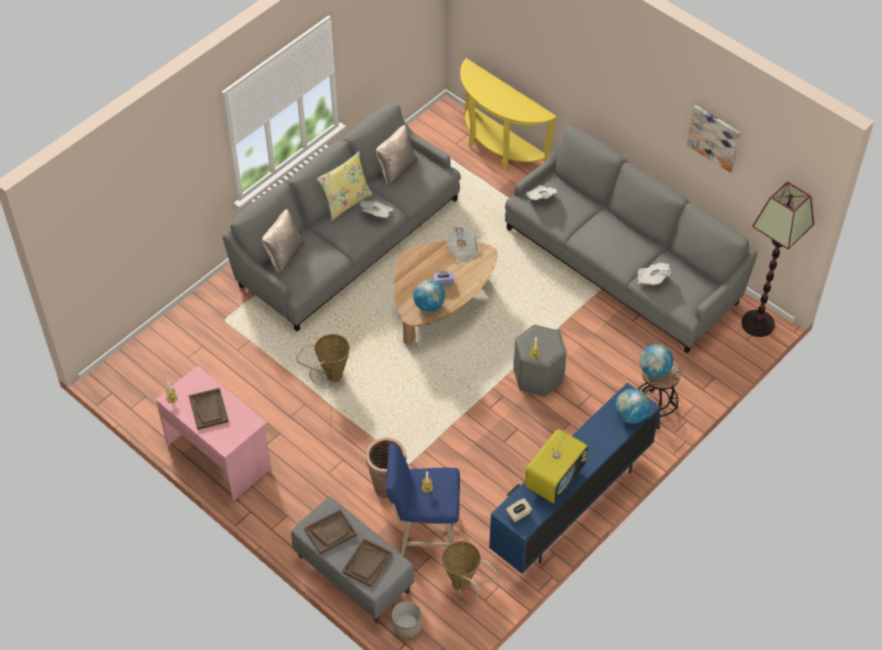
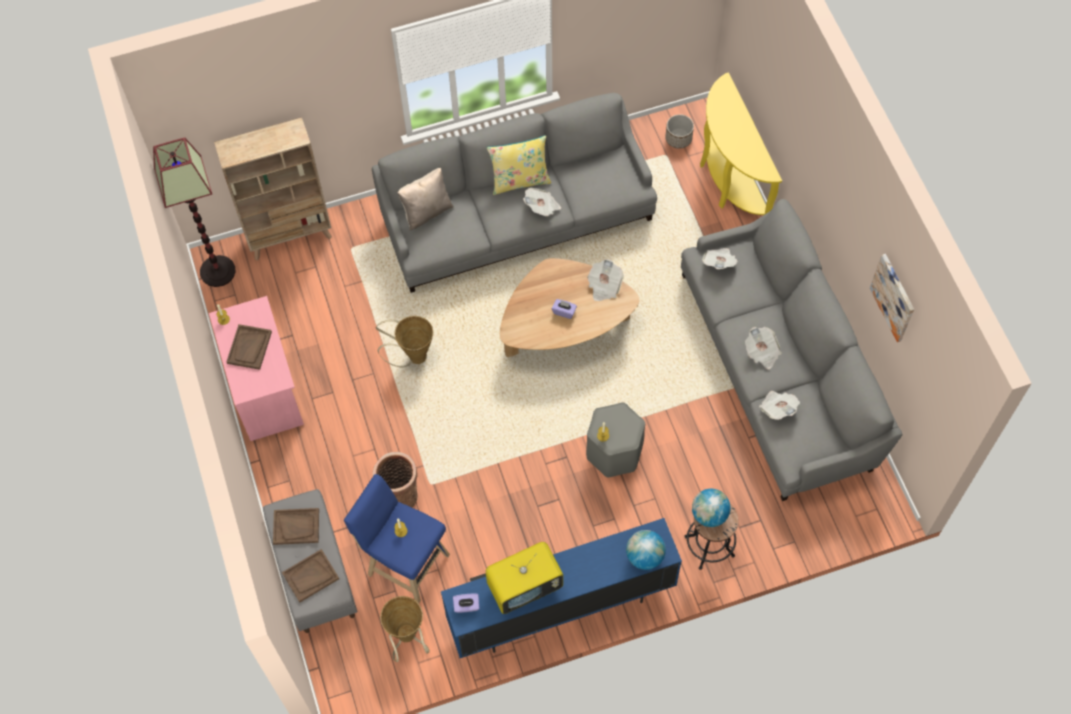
camera: 30 degrees right, 10 degrees up
(165, 332) = (290, 236): none -> beige bookcase
(396, 169) = (591, 165): beige pillow -> none
(407, 625) = (331, 650): planter -> planter (678, 138)
(429, 305) = (534, 331): globe -> none
(518, 514) = (466, 606): beige tissue box -> purple tissue box
(615, 245) = (762, 352): none -> newspaper
(758, 323) = (879, 504): floor lamp -> floor lamp (218, 271)

